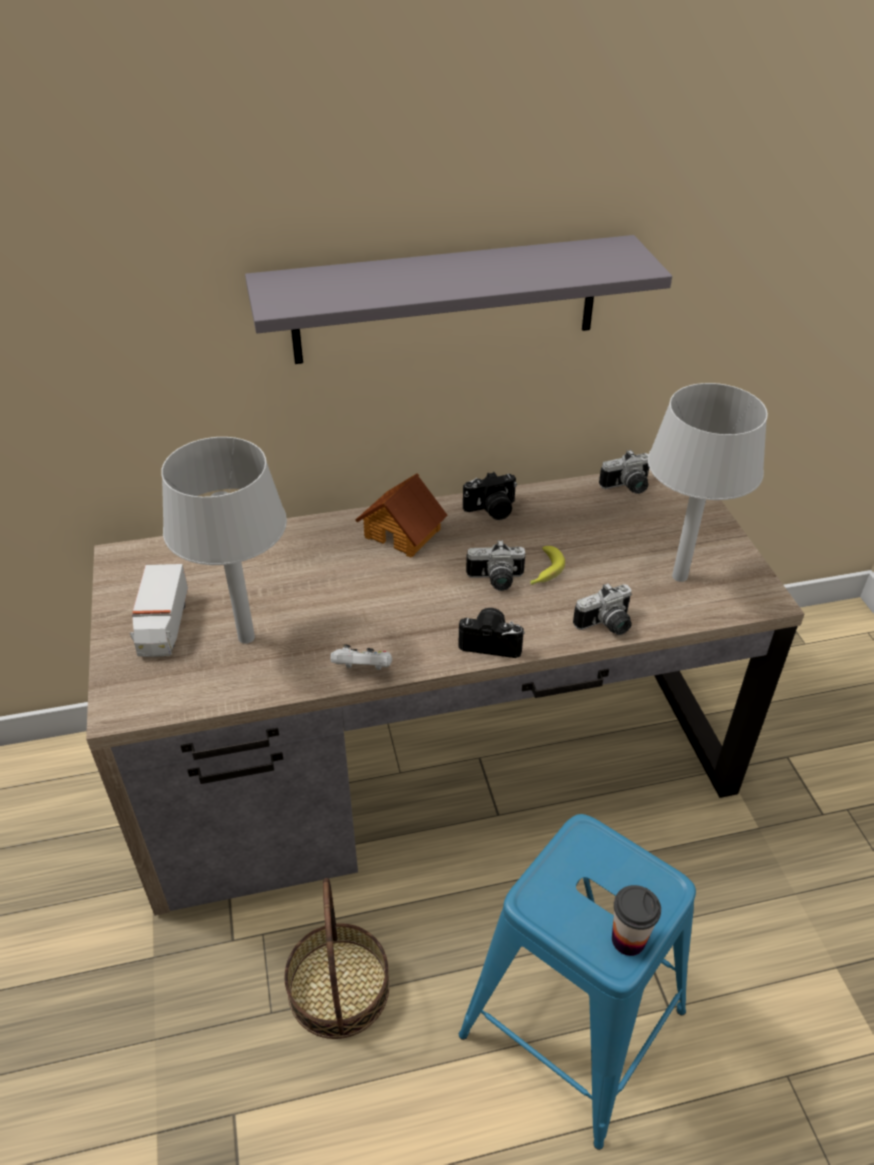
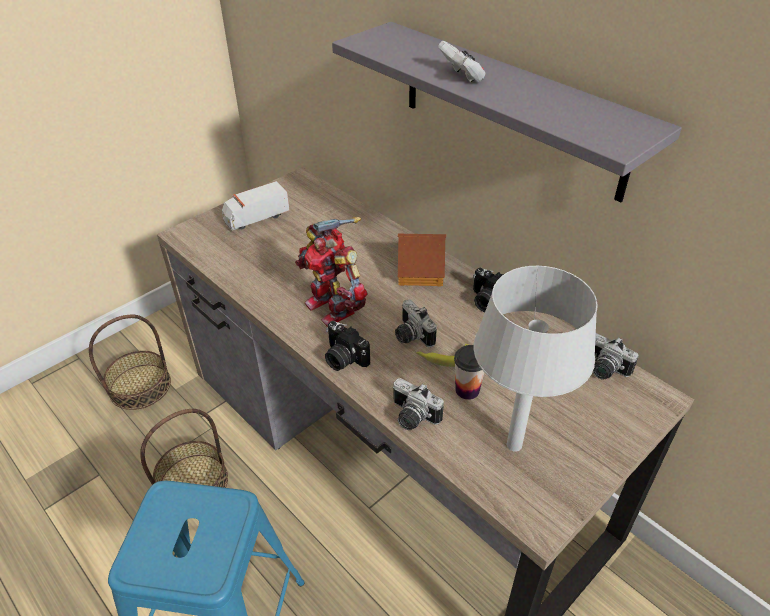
camera: 60 degrees right, 0 degrees up
(106, 1004) = (140, 386): none -> basket
(247, 637) = (268, 251): grey table lamp -> none
(363, 669) = (273, 309): white game controller -> white game controller (462, 77)
(402, 619) = (333, 307): none -> toy robot
(491, 642) = (343, 358): camera -> camera turned 150 degrees clockwise
(628, 939) = (151, 568): cup -> cup (467, 390)

